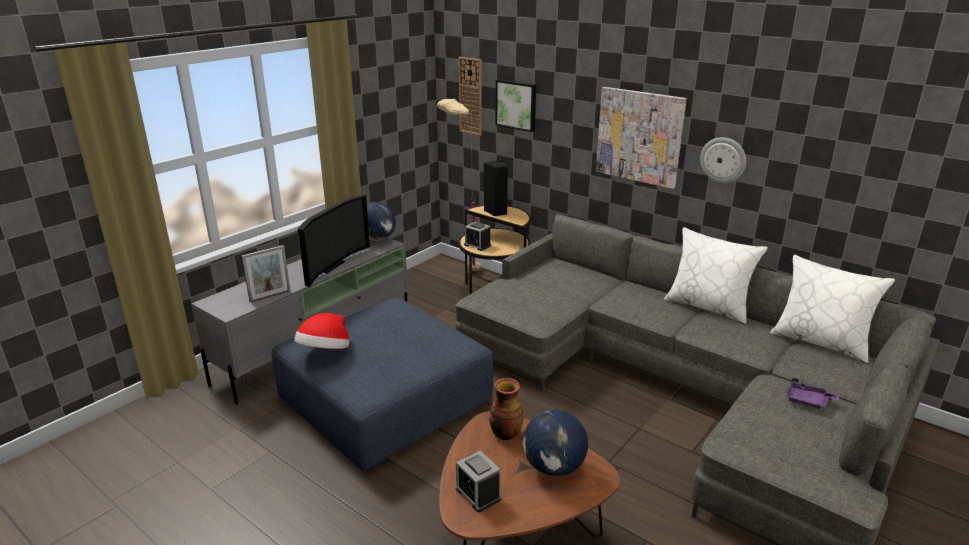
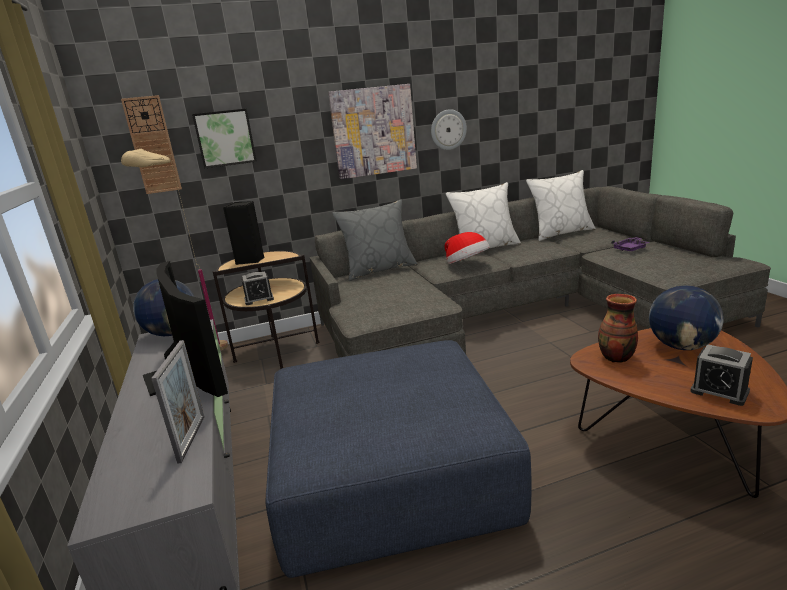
camera: 55 degrees left, 5 degrees down
(325, 352) = (360, 440): hat -> hat (467, 265)
(478, 494) = (719, 391): alarm clock -> alarm clock turned 45 degrees clockwise
(589, 271) = (379, 270): none -> grey pillow

